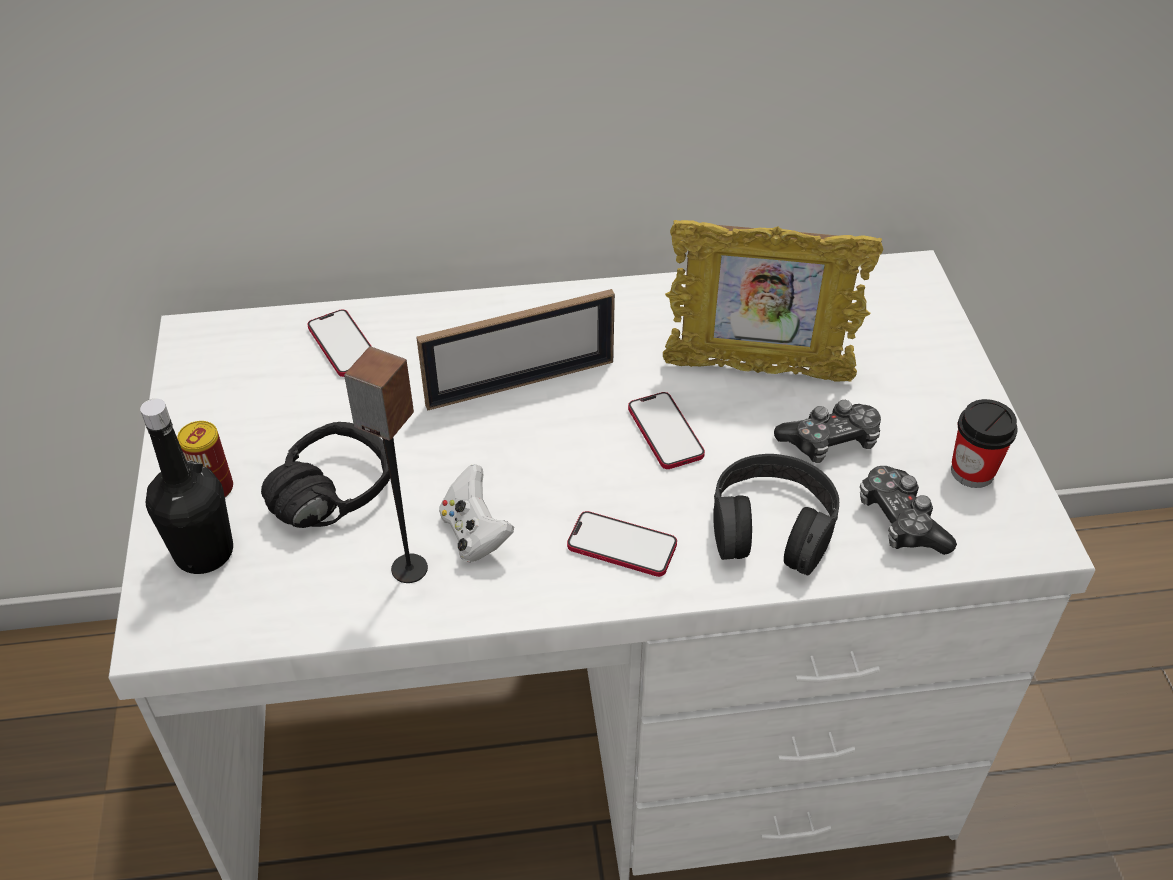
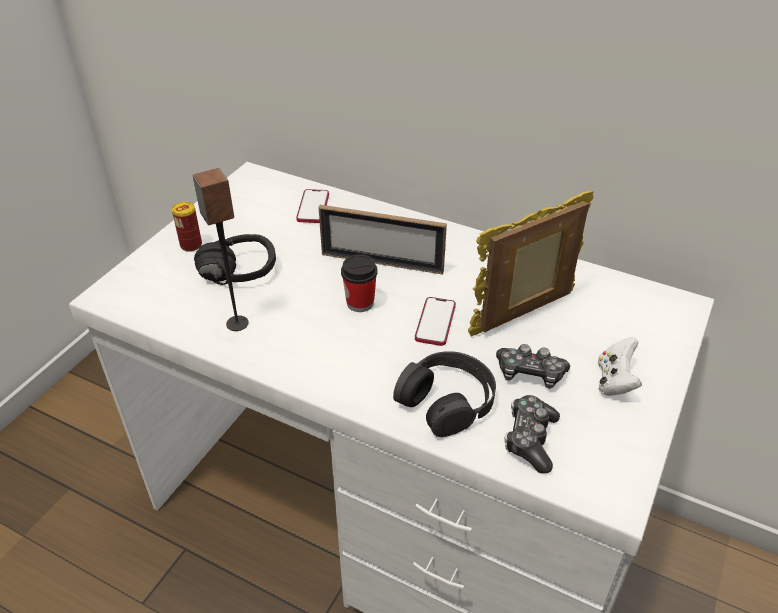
camera: 35 degrees right, 5 degrees down
(204, 552) = (158, 270): black bottle -> none
(475, 534) = (284, 323): white game controller -> white game controller (614, 381)
(622, 546) = (352, 367): phone -> none
(757, 370) = (523, 315): picture frame -> picture frame turned 105 degrees clockwise
(972, 471) = (609, 436): cup -> cup (360, 303)

